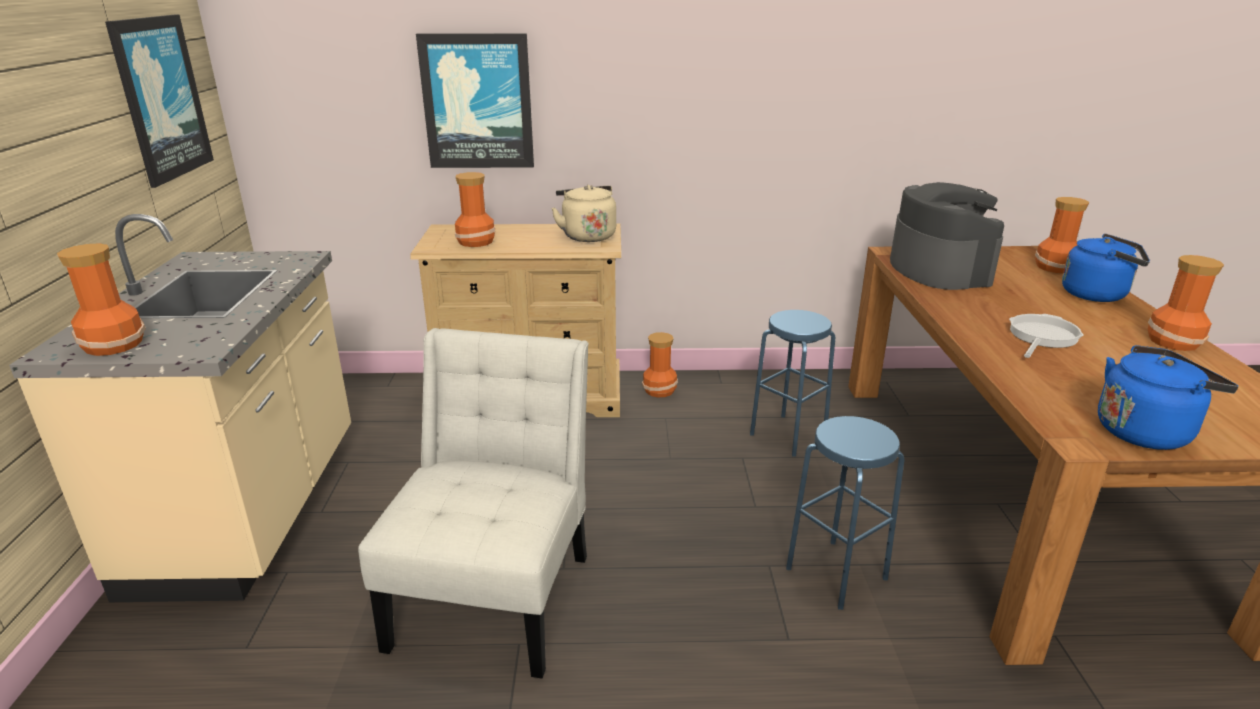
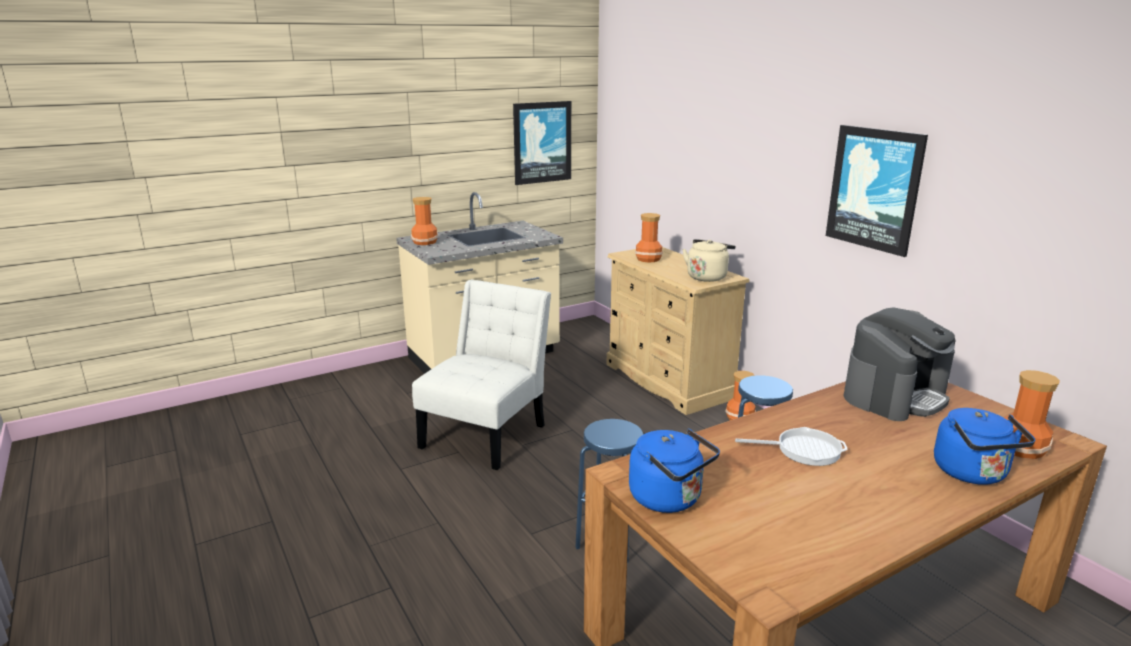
camera: 60 degrees right, 5 degrees down
(477, 102) = (692, 171): picture -> picture (875, 189)
(496, 592) = (487, 433): white chair -> white chair turned 45 degrees counterclockwise
(1172, 341) = (900, 515): vase -> none

